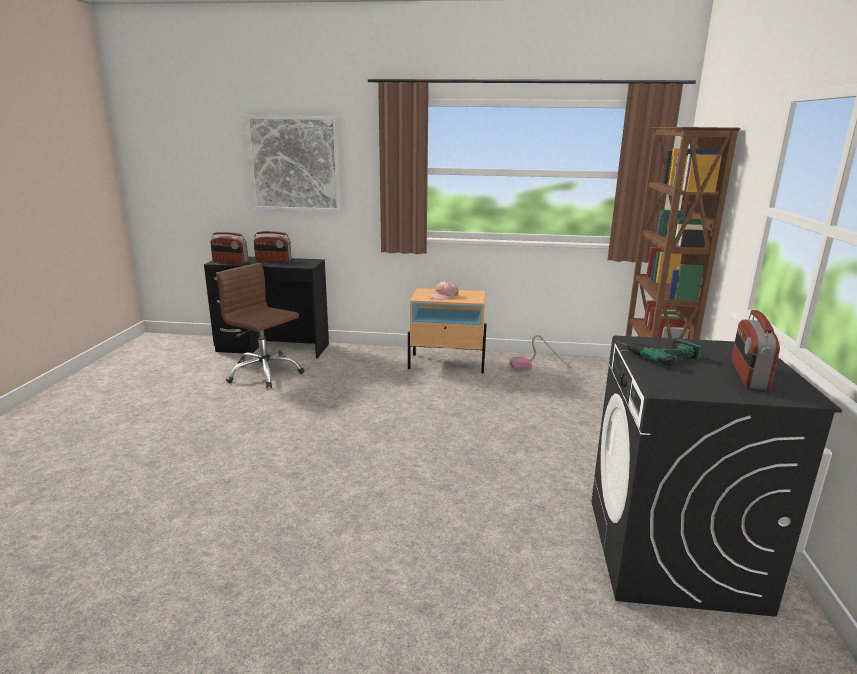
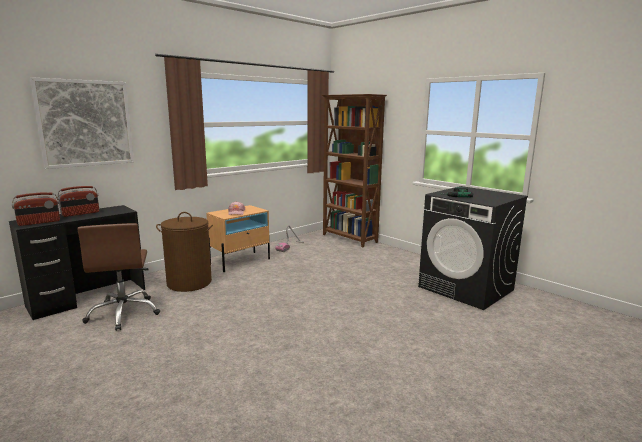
camera: 50 degrees left, 5 degrees down
(264, 373) = (124, 313): brown office chair -> brown office chair turned 90 degrees counterclockwise
(358, 367) = (189, 283): none -> brown laundry basket
(748, 375) = (490, 194): radio -> none

